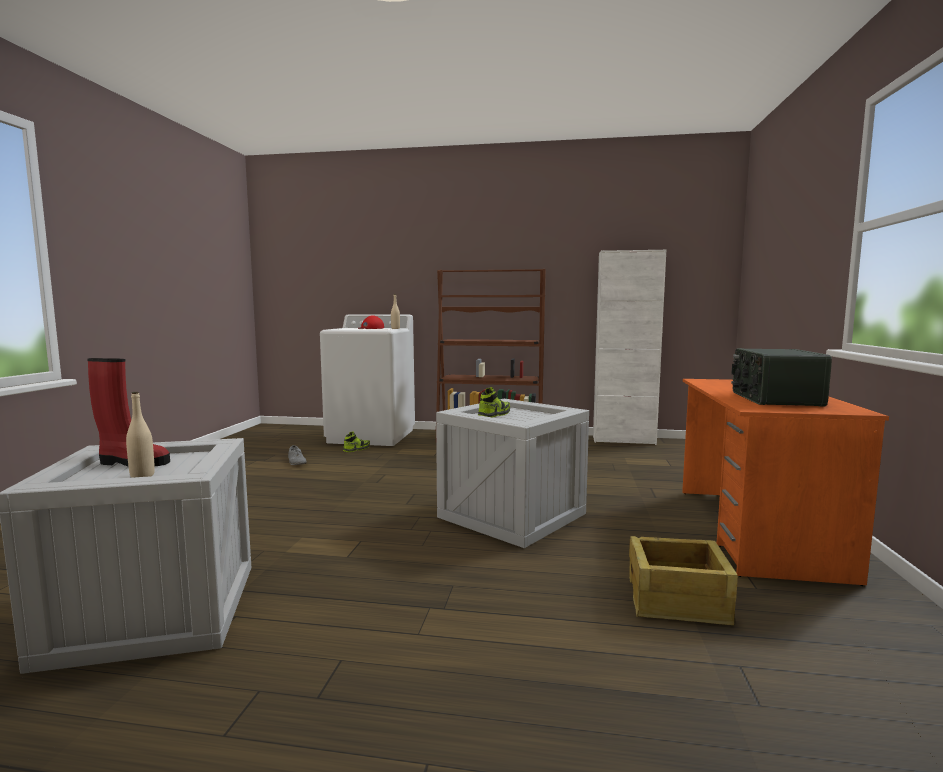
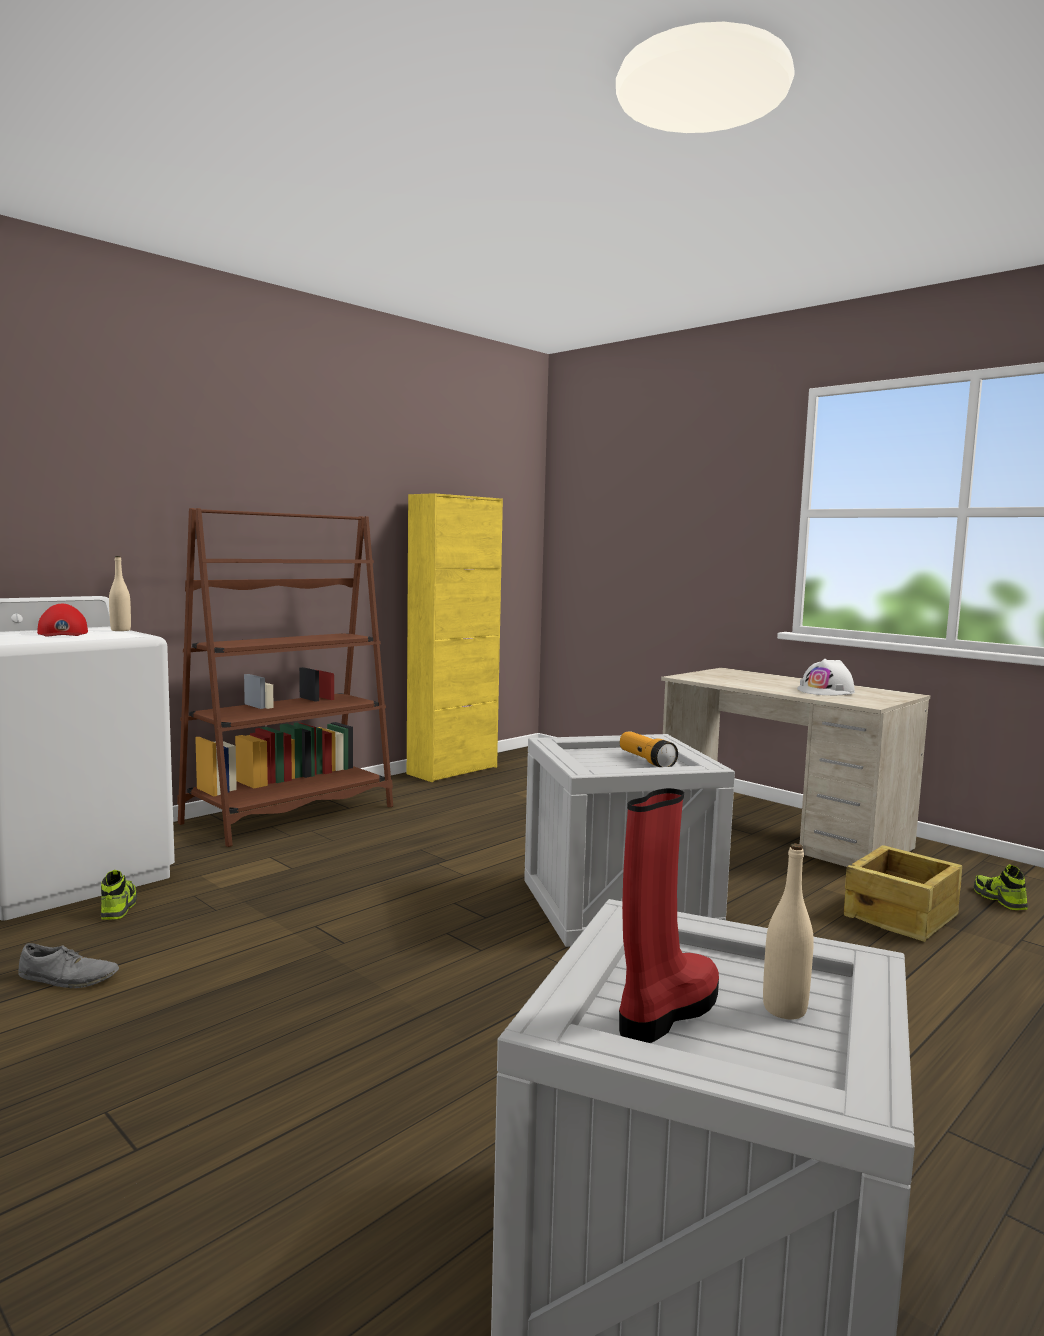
camera: 55 degrees left, 0 degrees up
(494, 414) = (602, 764): shoe -> shoe (999, 899)
(523, 418) = (646, 761): none -> flashlight
(623, 440) = (452, 770): white cabinet -> yellow cabinet
(755, 530) = (781, 832): orange desk -> beige desk
(773, 399) = (826, 691): radio -> white hard hat

